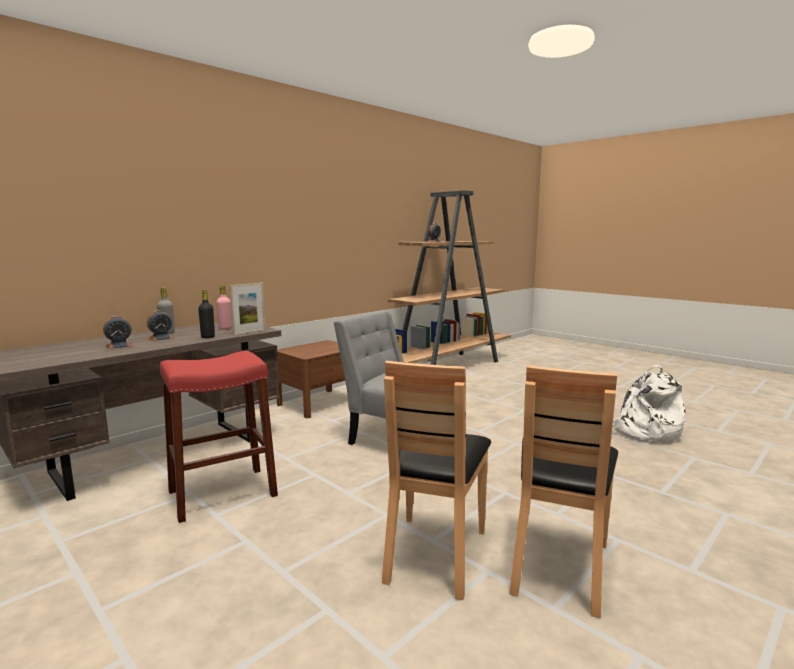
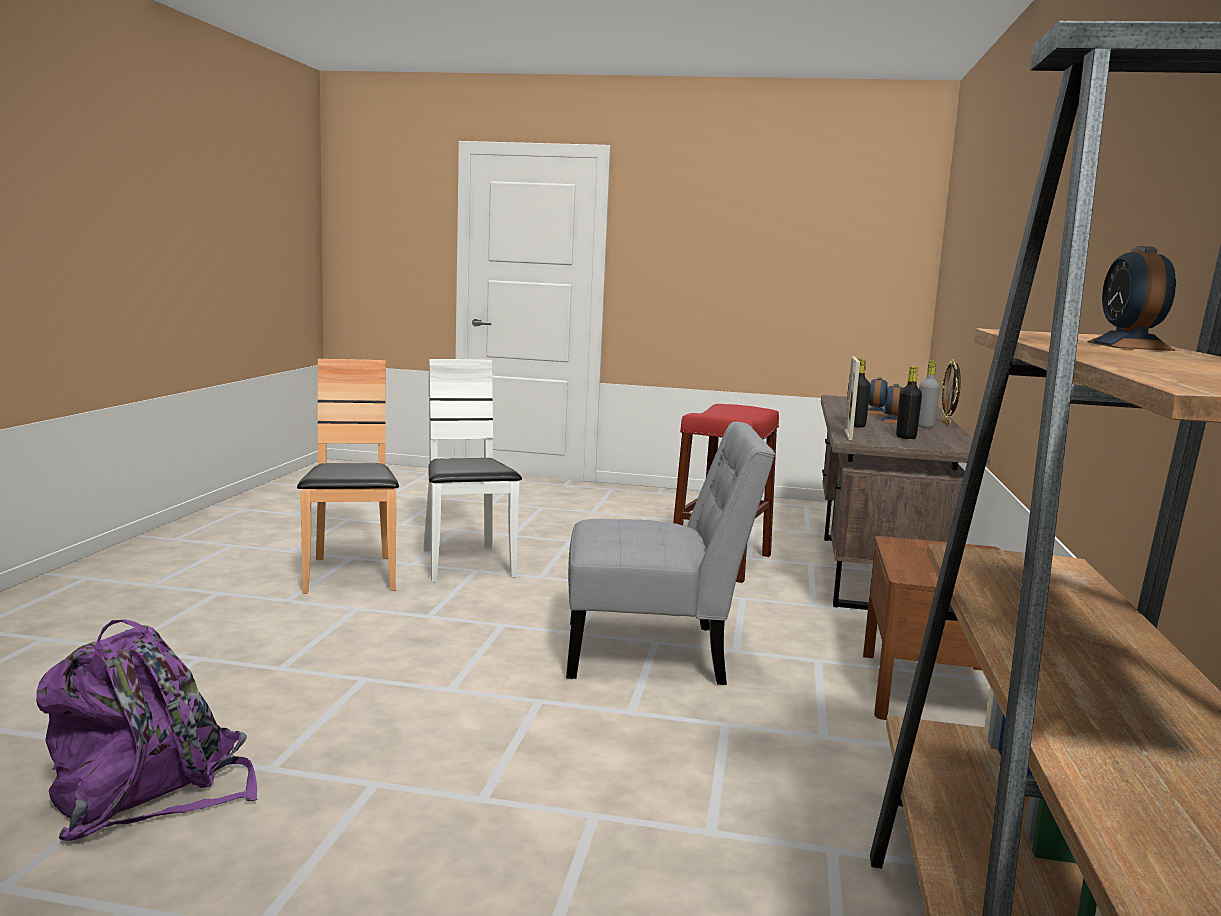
camera: 145 degrees right, 0 degrees up
(135, 334) = (946, 423): none -> picture frame
(225, 328) = (906, 437): pink bottle -> black bottle
(435, 554) = (465, 564): brown chair -> white chair
(643, 432) = (148, 793): white backpack -> purple backpack

